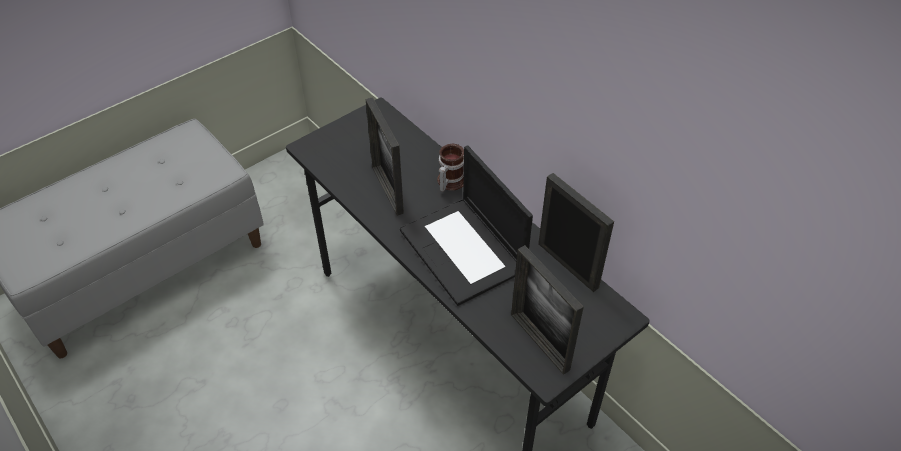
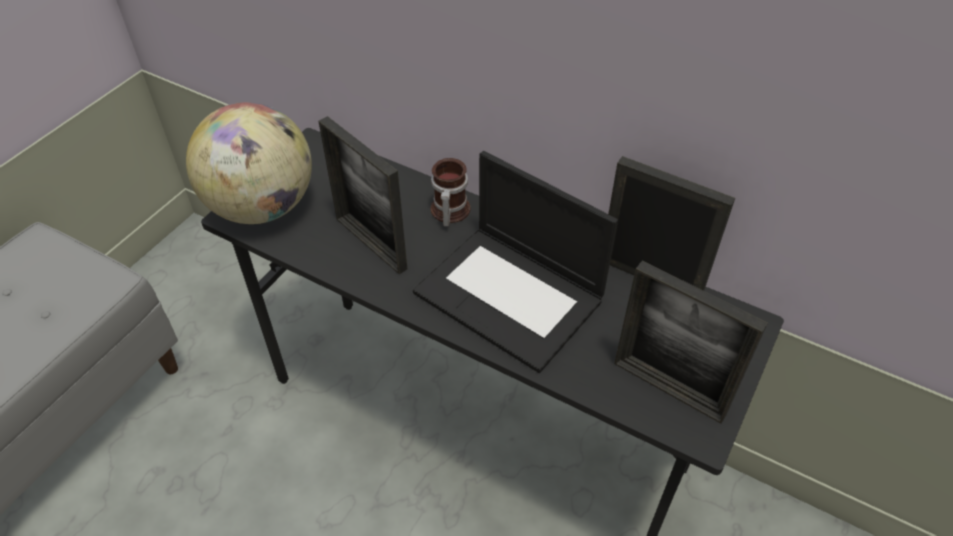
camera: 20 degrees left, 0 degrees up
(328, 146) = (262, 207): none -> globe

